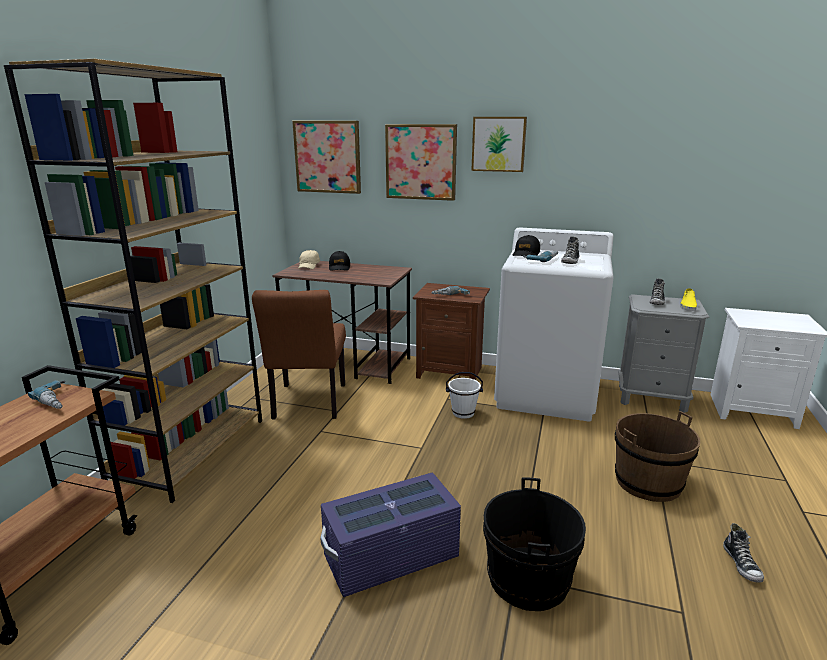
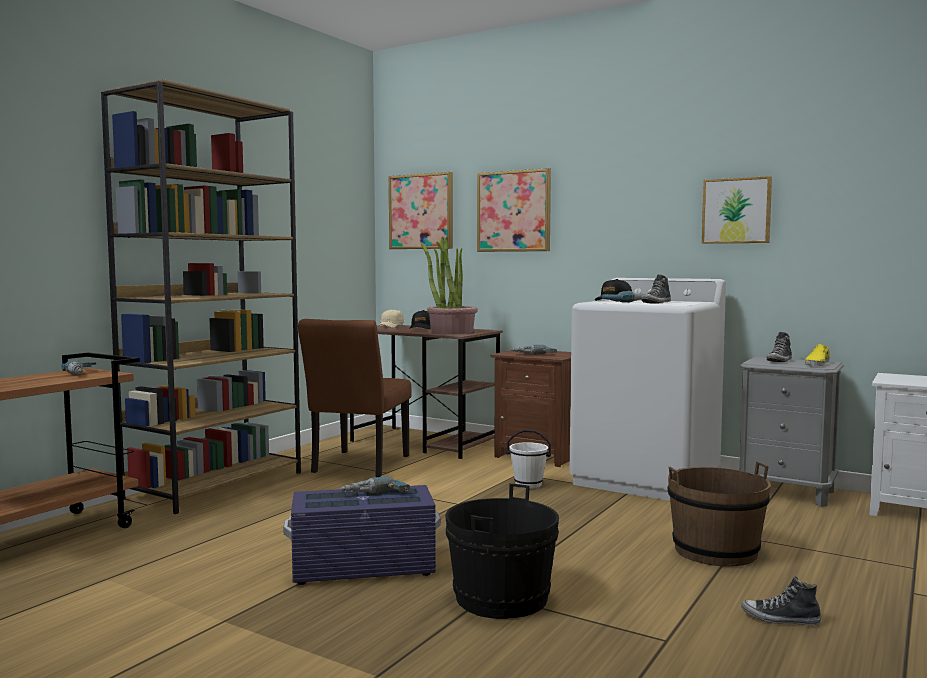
camera: 15 degrees right, 15 degrees down
(372, 275) = (451, 331): none -> potted plant
(400, 500) = (375, 496): none -> power drill
(499, 144) = (594, 186): picture -> picture (736, 211)
(742, 564) = (780, 619): shoe -> shoe turned 90 degrees clockwise

